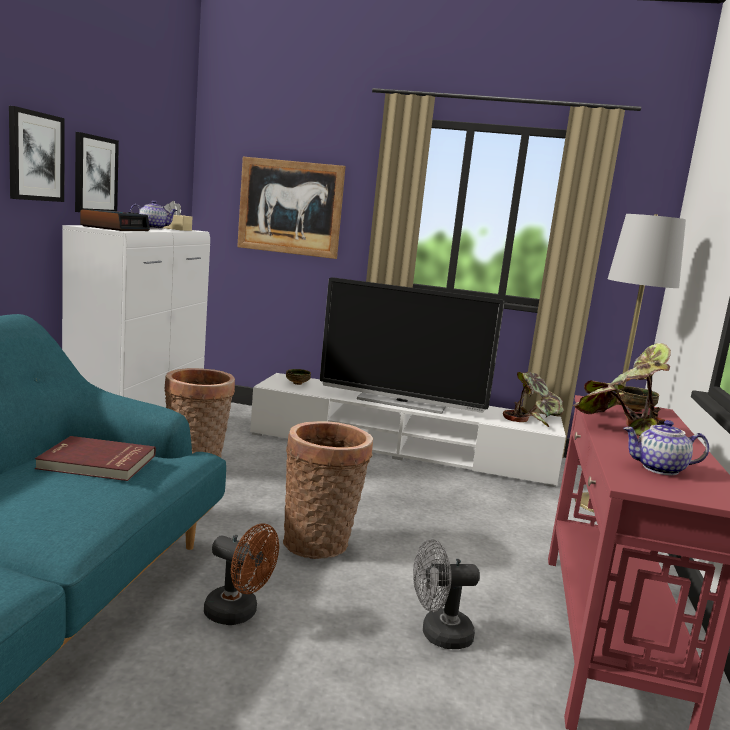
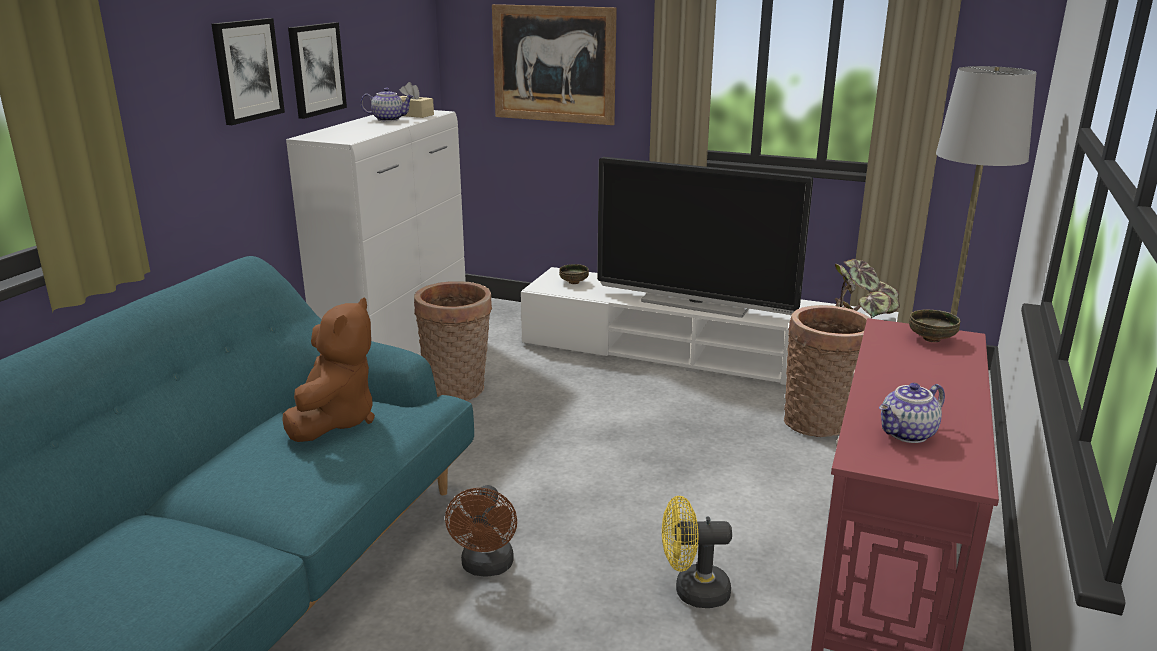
camera: 10 degrees right, 10 degrees up
(96, 463) = (335, 420): red book -> brown plush toy
(115, 228) = (343, 134): alarm clock -> none
(238, 613) = (486, 567): brown fan -> brown fan turned 60 degrees clockwise
(320, 543) = (583, 485): basket -> basket (820, 422)
(438, 635) = (693, 592): grey fan -> yellow fan
(618, 425) = (895, 367): potted plant -> none
(659, 469) = (908, 434): teapot -> teapot turned 45 degrees counterclockwise

